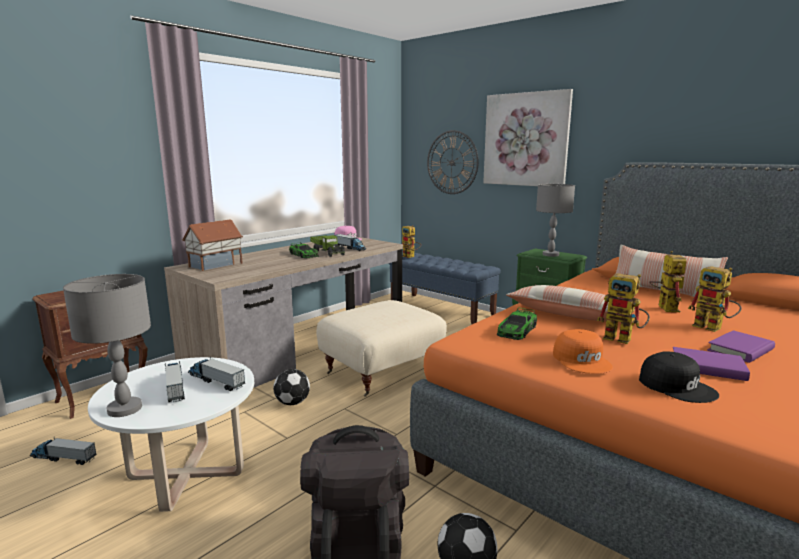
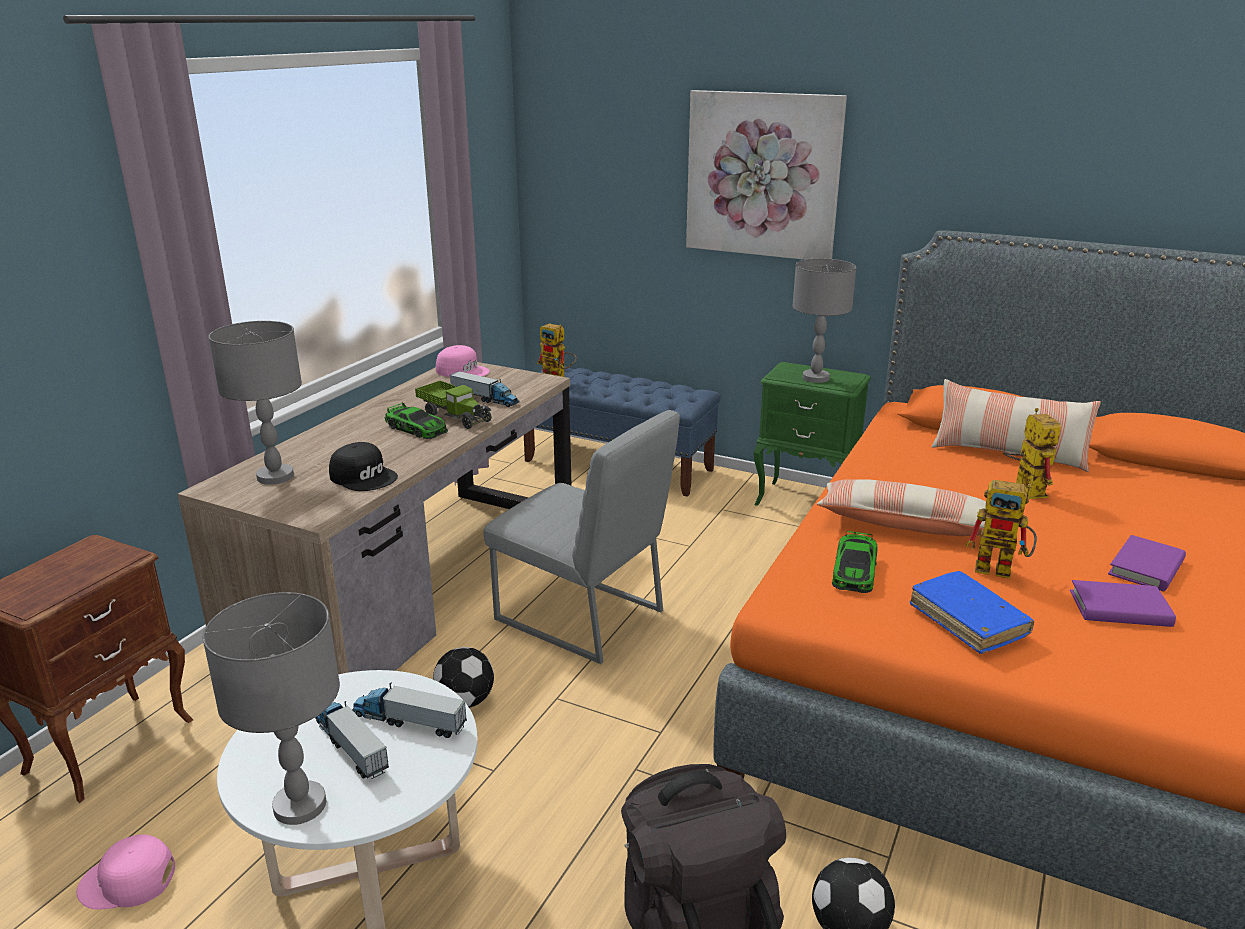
camera: 15 degrees left, 10 degrees up
(63, 458) = (127, 881): toy truck -> pink cap
(216, 265) = (276, 477): toy house -> grey table lamp
(382, 372) = (582, 617): beige ottoman -> grey chair
(452, 162) = (623, 205): wall clock -> none
(582, 360) = (968, 621): orange cap -> blue book
(677, 386) = (1097, 651): black cap -> black cap (364, 476)
(713, 328) = (1101, 527): toy robot -> none

